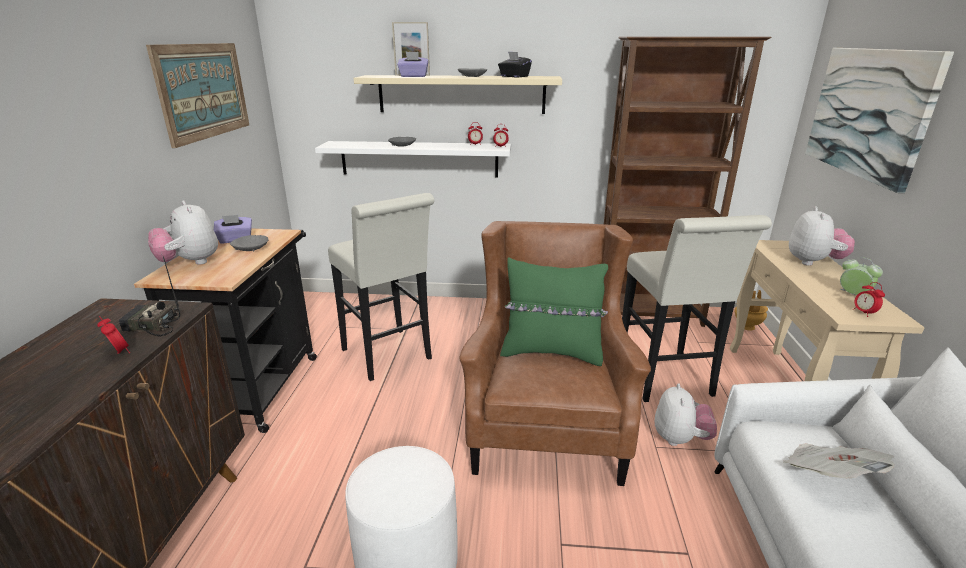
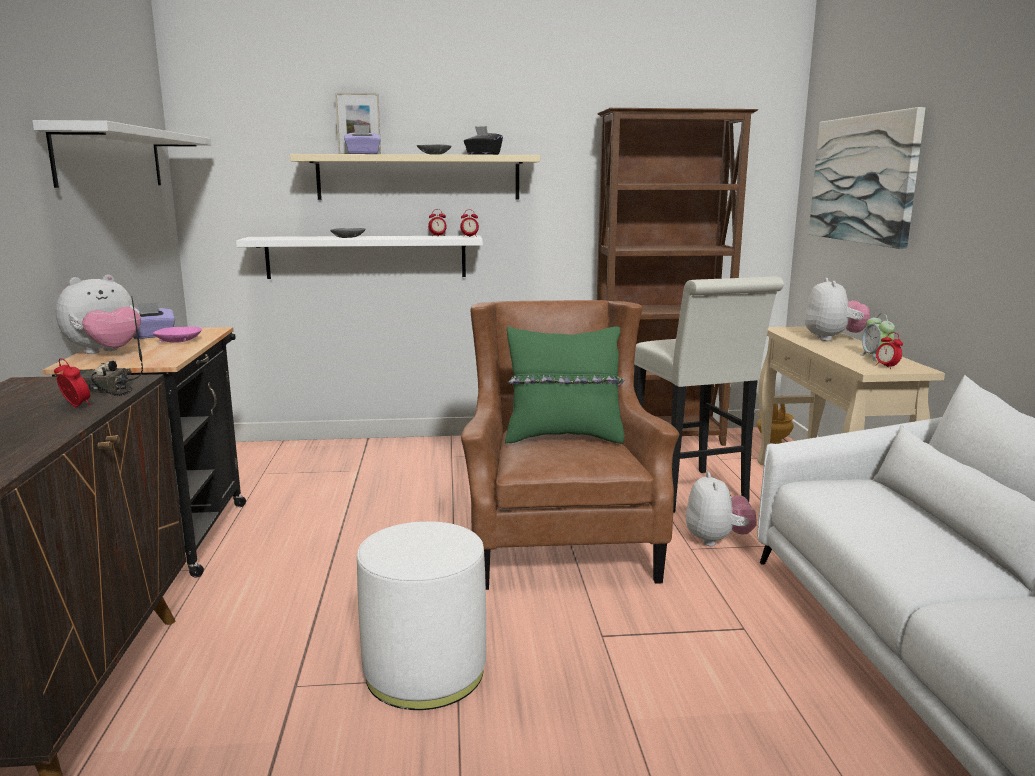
camera: 10 degrees left, 10 degrees down
(190, 262) = (106, 353): plush toy -> plush toy turned 90 degrees counterclockwise
(204, 91) = (111, 158): picture -> white shelf
(251, 249) = (179, 341): grey bowl -> pink bowl
(389, 357) = (344, 496): white stool -> none
(828, 476) = (874, 509): newspaper -> none
(853, 295) = (875, 357): alarm clock -> alarm clock turned 135 degrees counterclockwise

